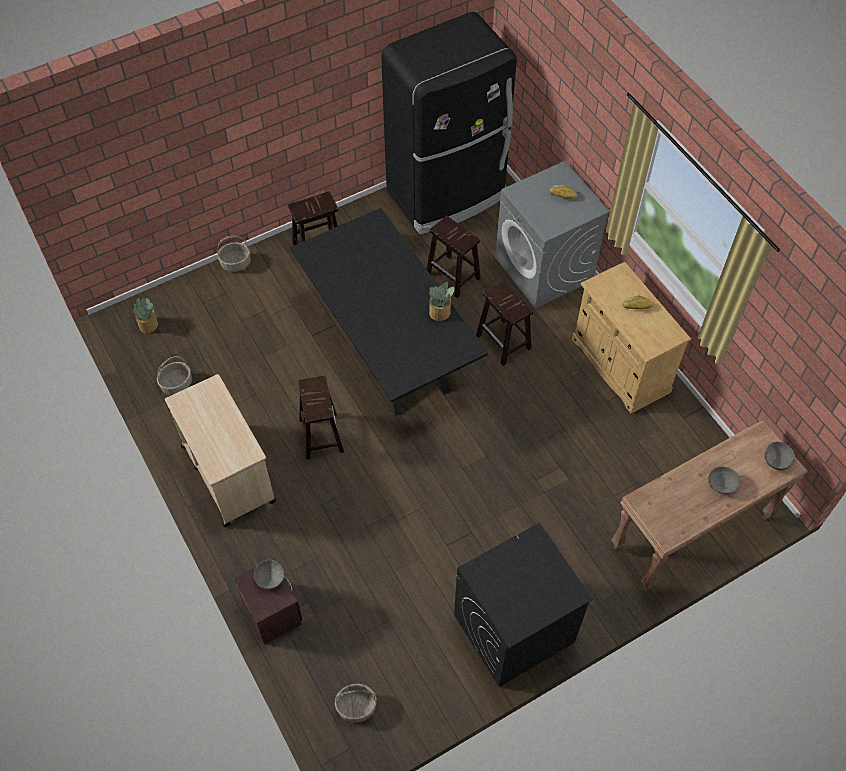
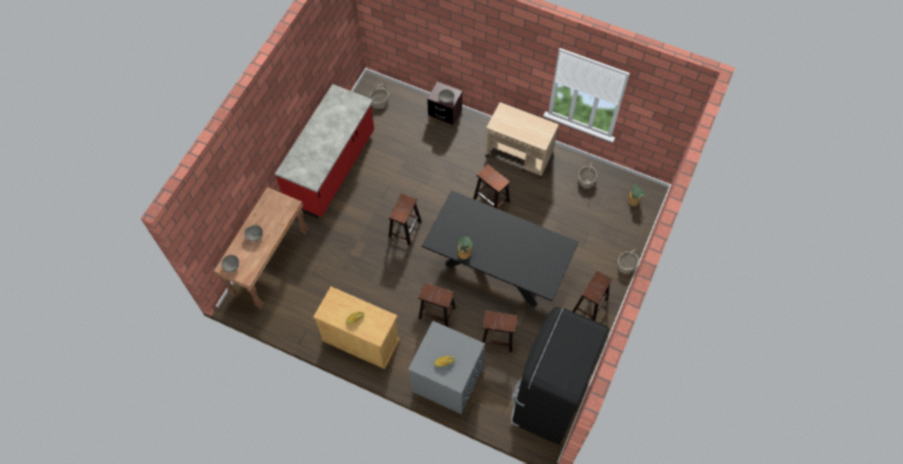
camera: 145 degrees right, 5 degrees up
(468, 468) = (405, 228): none -> brown stool
(513, 629) = (332, 169): black washing machine -> red counter

